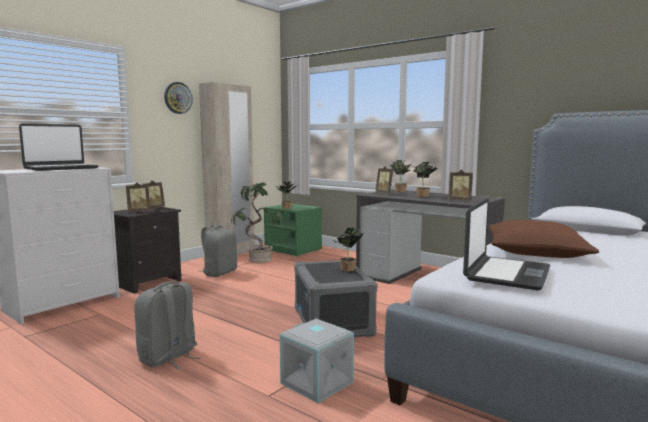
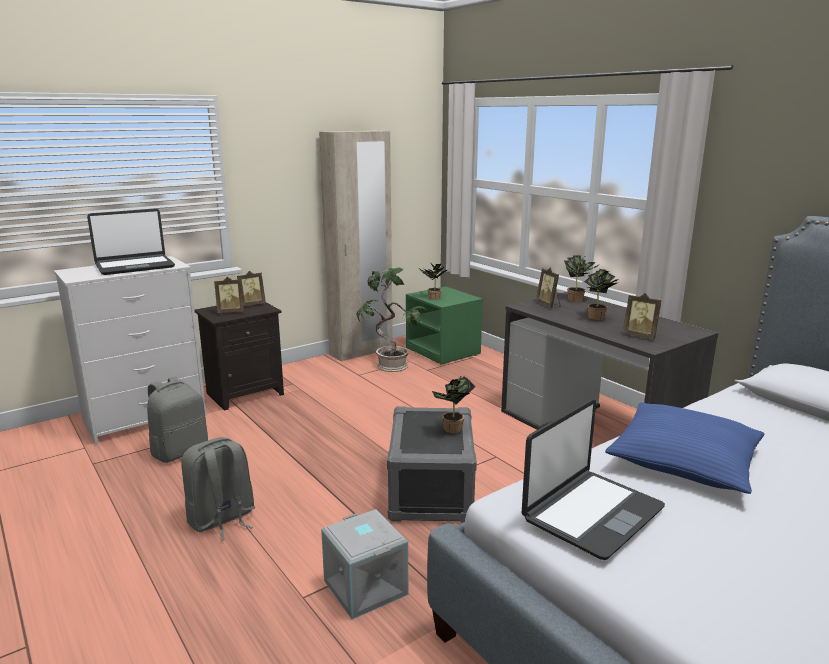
camera: 15 degrees right, 10 degrees up
(178, 98) = (290, 154): wall clock -> none
(219, 273) = (333, 386): grey backpack -> grey backpack (180, 451)
(535, 251) = (684, 460): brown pillow -> blue pillow

